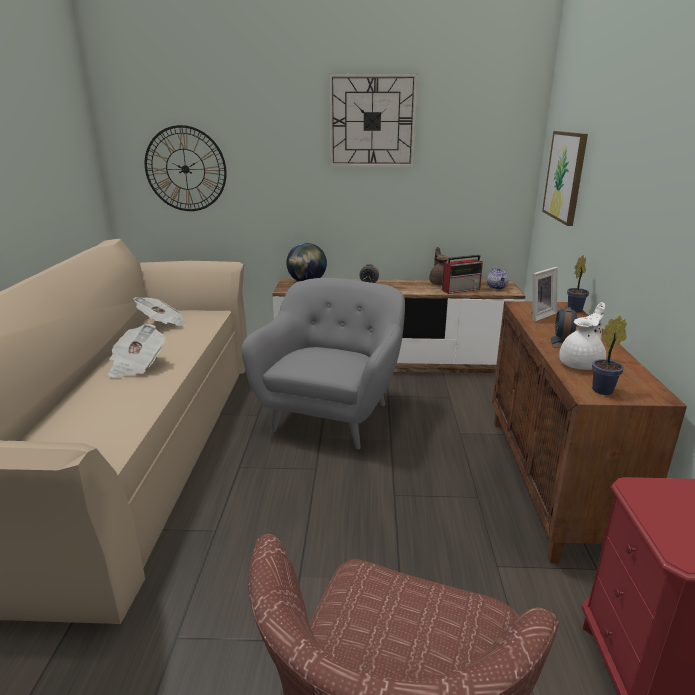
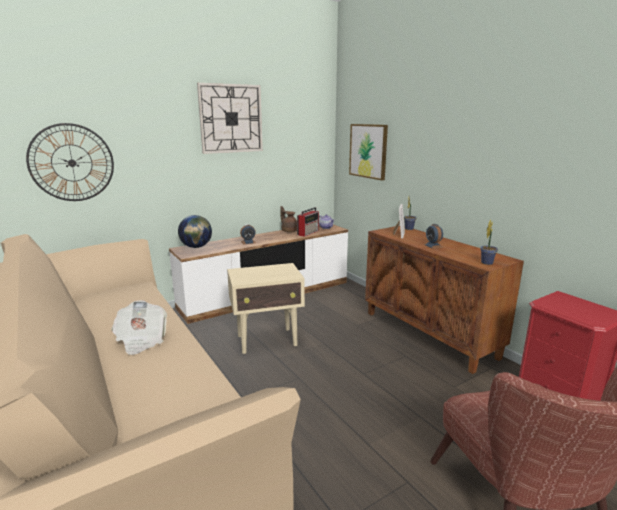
camera: 35 degrees left, 5 degrees down
(163, 324) = (107, 304): newspaper -> none
(332, 415) = (267, 341): grey armchair -> beige side table
(582, 364) = (458, 253): white teapot -> none

